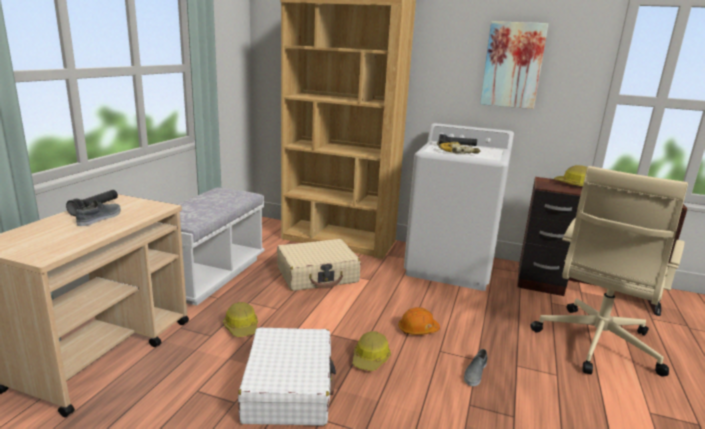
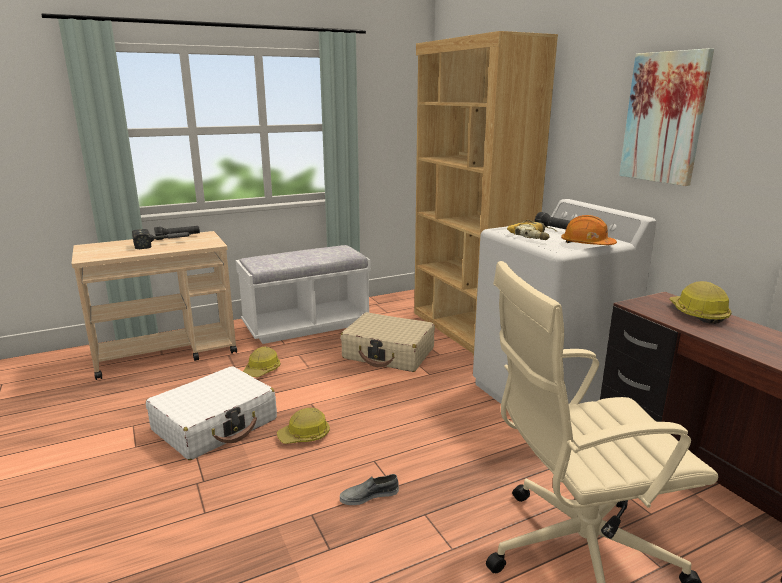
camera: 45 degrees right, 0 degrees up
(100, 218) = (164, 244): grey shoe -> hammer
(417, 329) = (389, 434): orange hard hat -> orange hard hat (586, 244)

